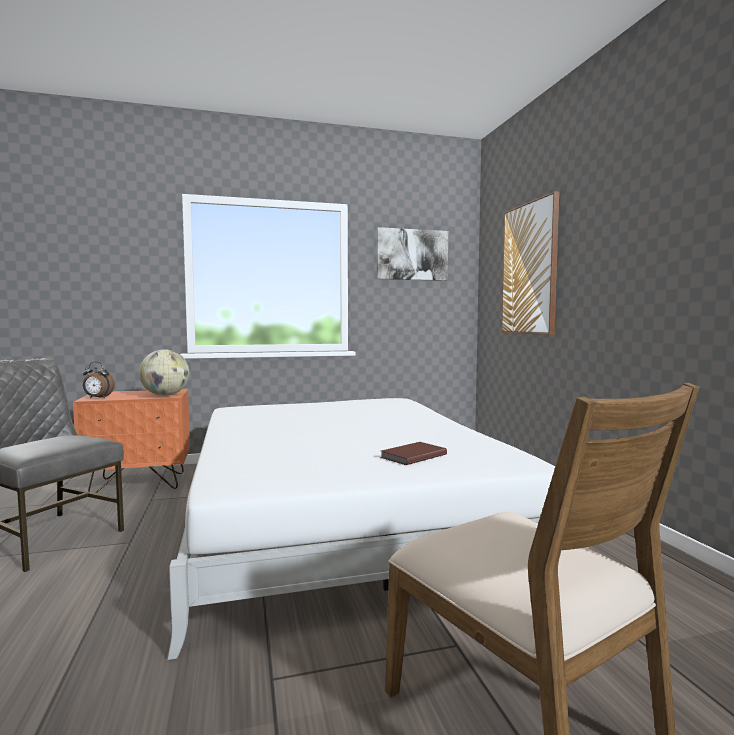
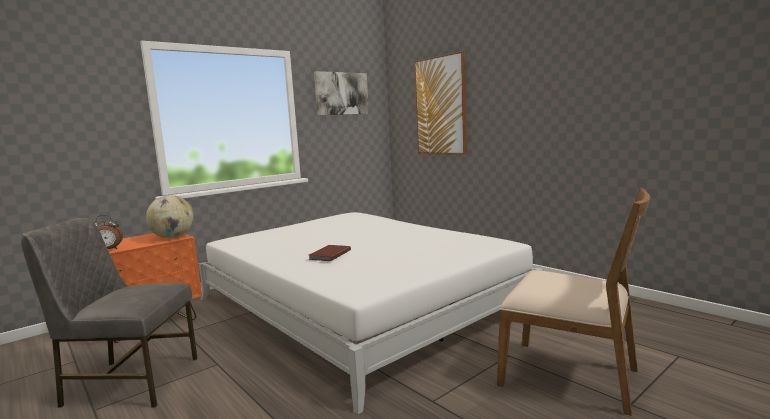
camera: 25 degrees left, 5 degrees up
(412, 456) = (436, 251): brown book -> brown book (329, 255)

